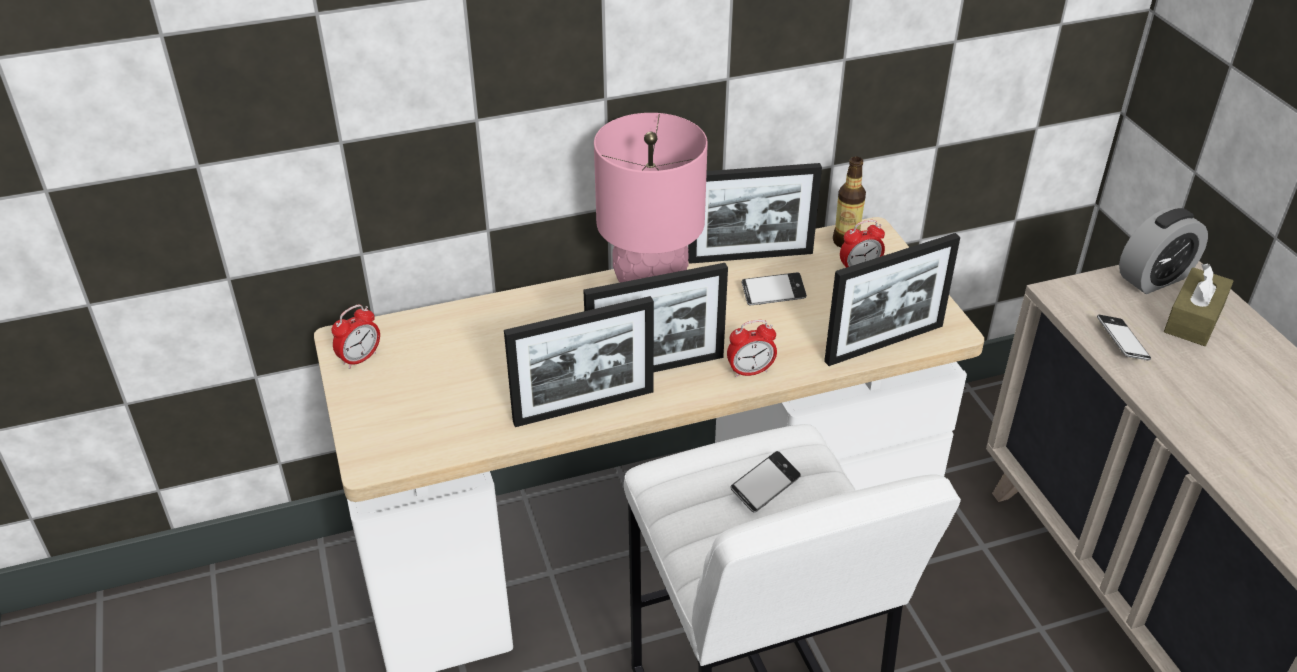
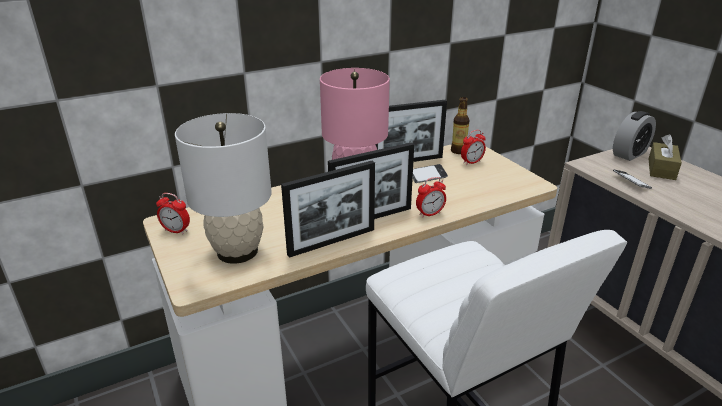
camera: 10 degrees left, 10 degrees down
(360, 358) = (176, 231): alarm clock -> alarm clock turned 75 degrees clockwise
(443, 408) = (237, 252): none -> white table lamp
(765, 486) = (462, 274): phone -> none
(884, 343) = (502, 193): picture frame -> none

